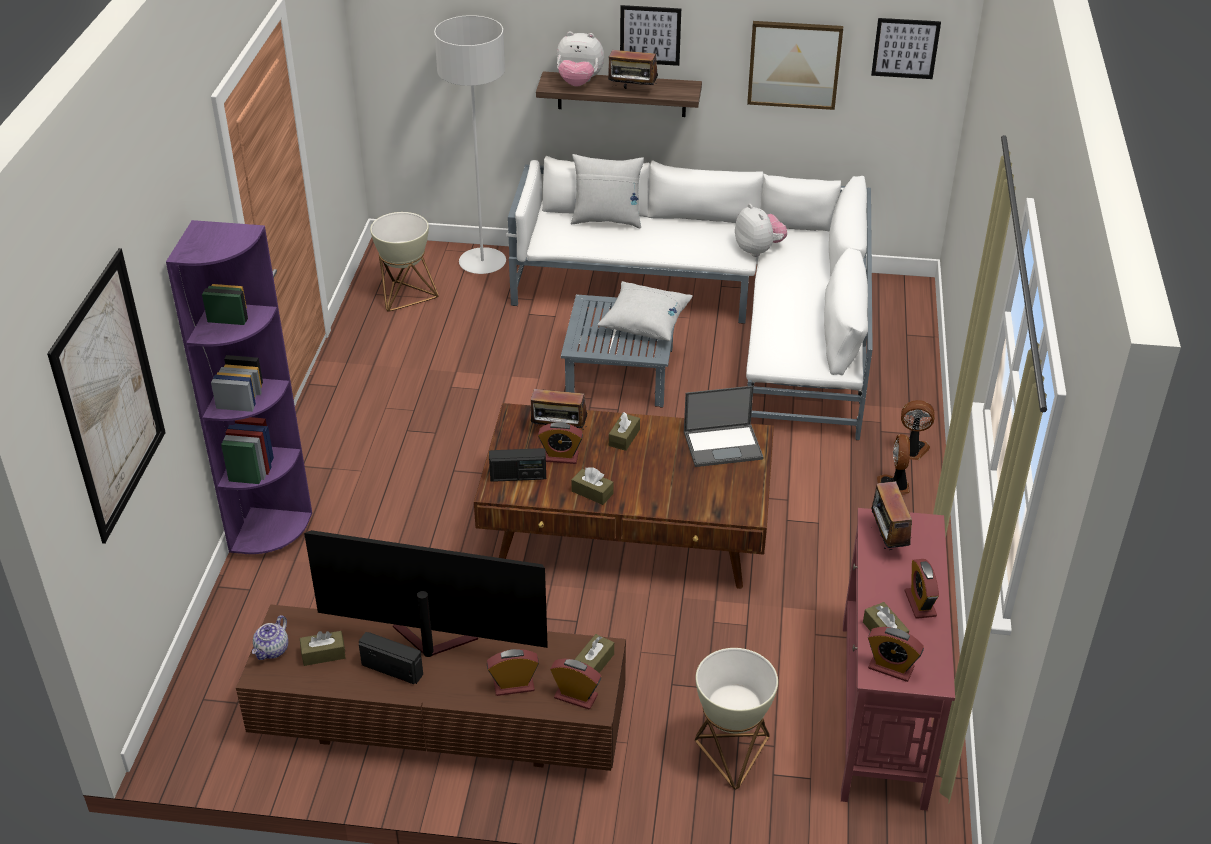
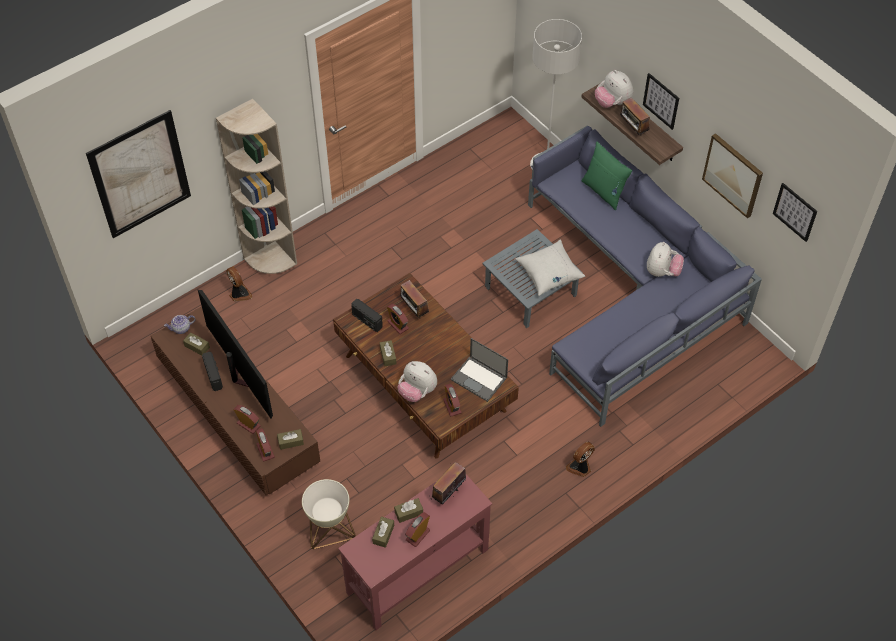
camera: 45 degrees right, 15 degrees up
(271, 537) = (271, 263): purple bookcase -> beige bookcase
(406, 296) = (483, 161): planter -> none
(606, 221) = (603, 192): grey pillow -> green pillow
(624, 437) = (439, 337): brown tissue box -> brown tissue box (408, 513)
(675, 502) = (417, 391): none -> plush toy
(707, 326) = (614, 295): white sofa -> blue sofa
(891, 668) = (363, 552): alarm clock -> alarm clock (452, 406)
(911, 450) = (619, 454): fan -> fan (239, 294)

